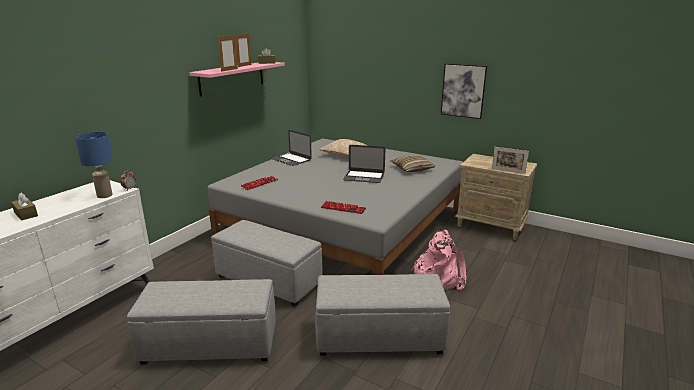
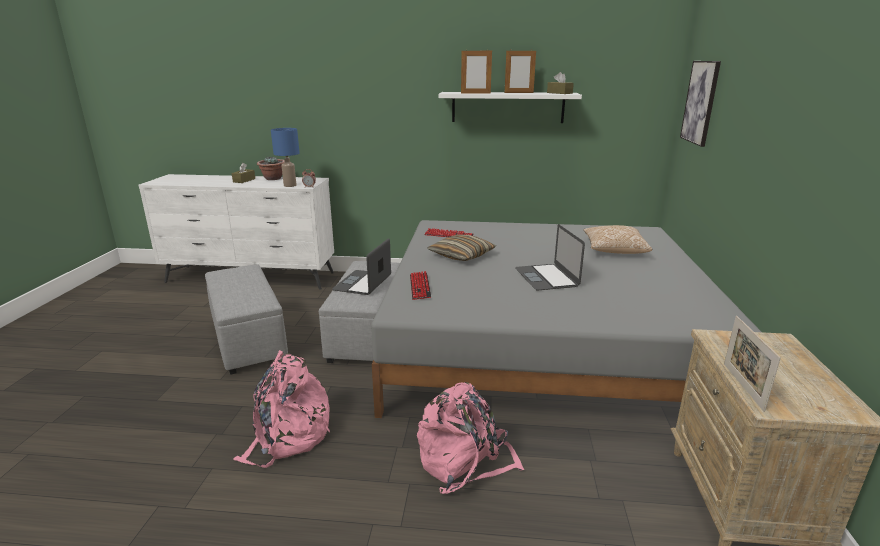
camera: 65 degrees right, 0 degrees up
(52, 200) = (273, 178): none -> potted plant
(232, 78) = (507, 107): pink shelf -> white shelf
(291, 159) = (545, 230): laptop -> laptop (363, 283)
(378, 337) = (288, 435): grey ottoman -> pink backpack
(412, 169) = (636, 302): pillow -> pillow (461, 255)
(463, 90) = (815, 184): picture -> picture (700, 102)

